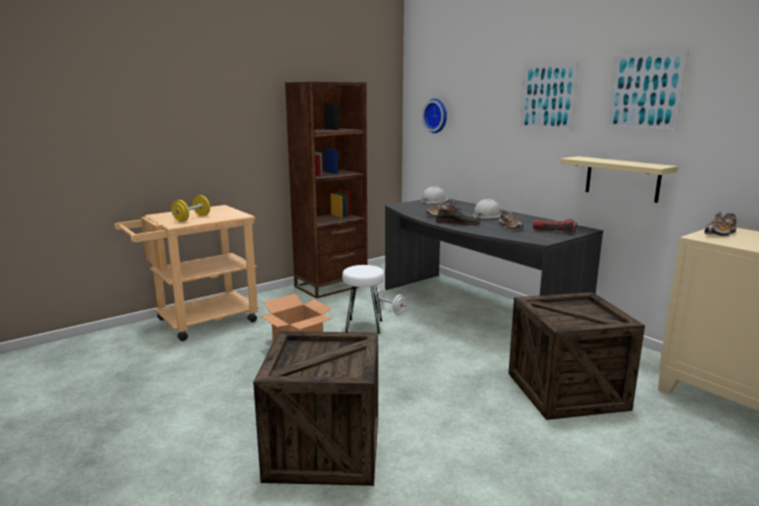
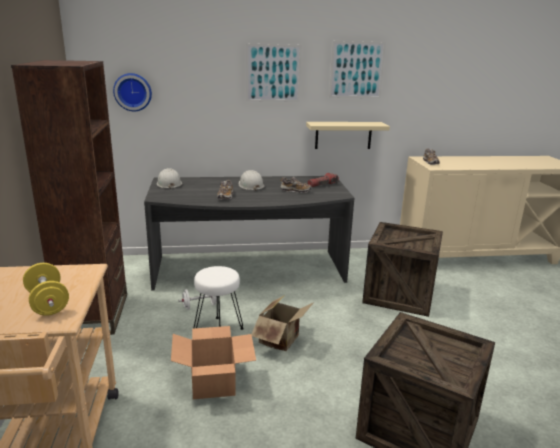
camera: 60 degrees left, 5 degrees up
(383, 353) = (282, 340): none -> cardboard box
(457, 223) = (257, 199): grey shoe -> none

